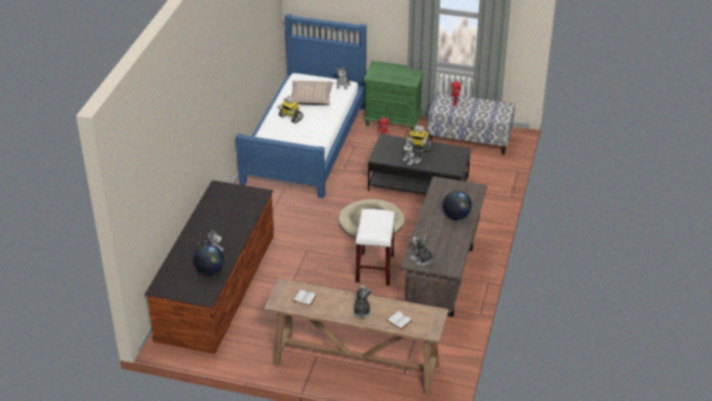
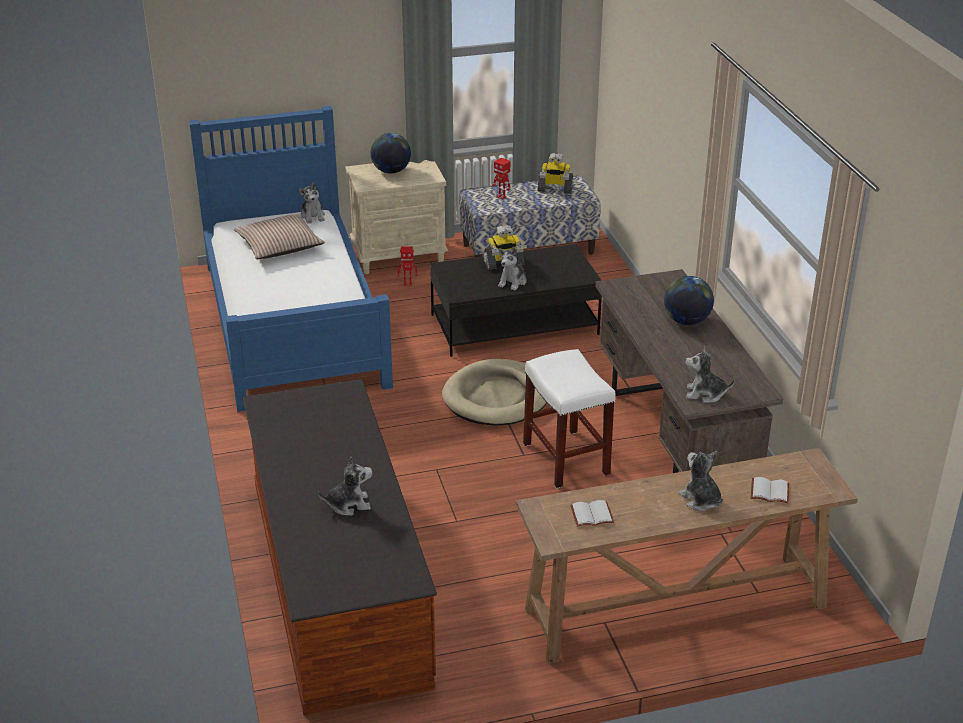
camera: 30 degrees left, 5 degrees down
(210, 270) = (375, 535): globe -> globe (391, 171)
(290, 117) = (272, 279): toy robot -> toy robot (555, 189)
(394, 120) = (399, 256): green nightstand -> beige nightstand

